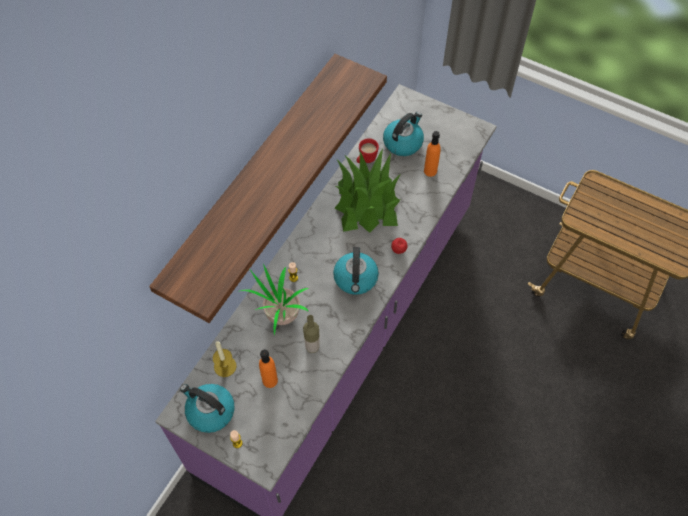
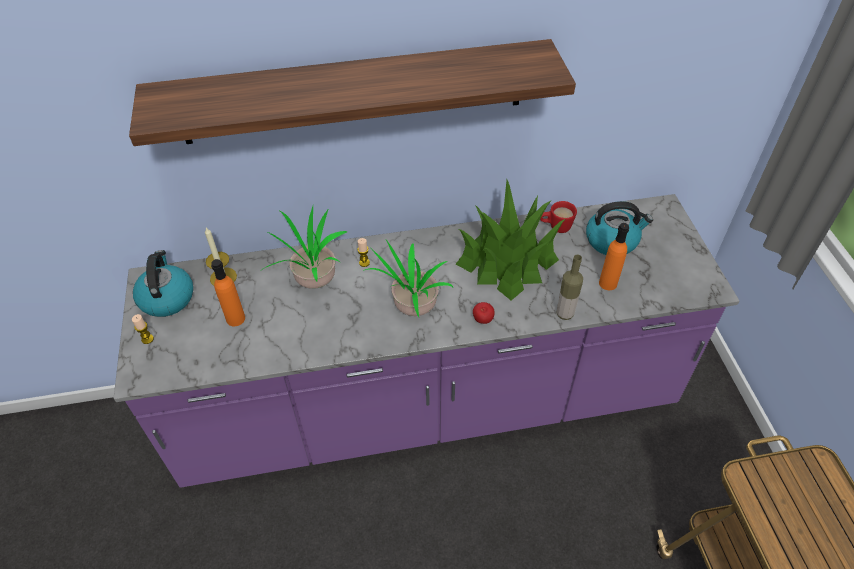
camera: 50 degrees right, 10 degrees down
(312, 347) = (301, 326): bottle -> bottle (564, 314)
(356, 279) = (412, 309): kettle -> potted plant

